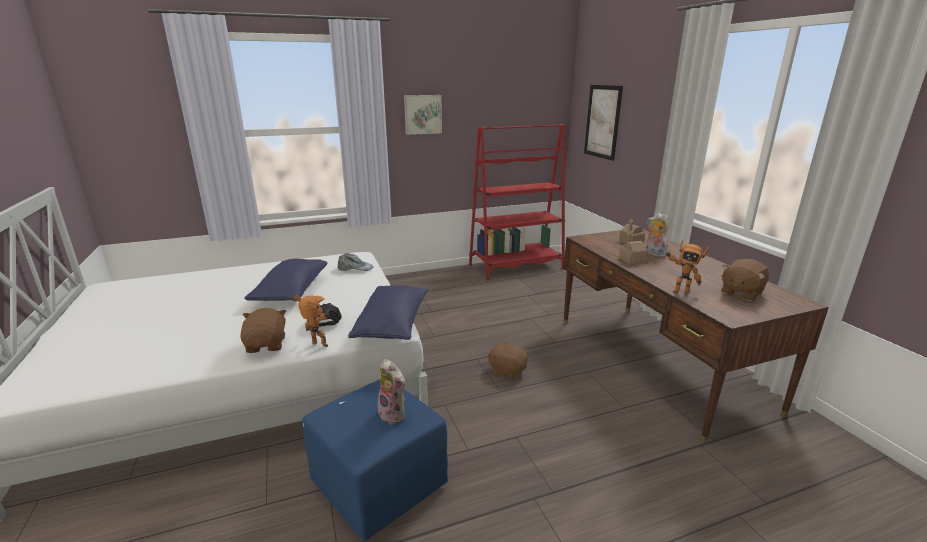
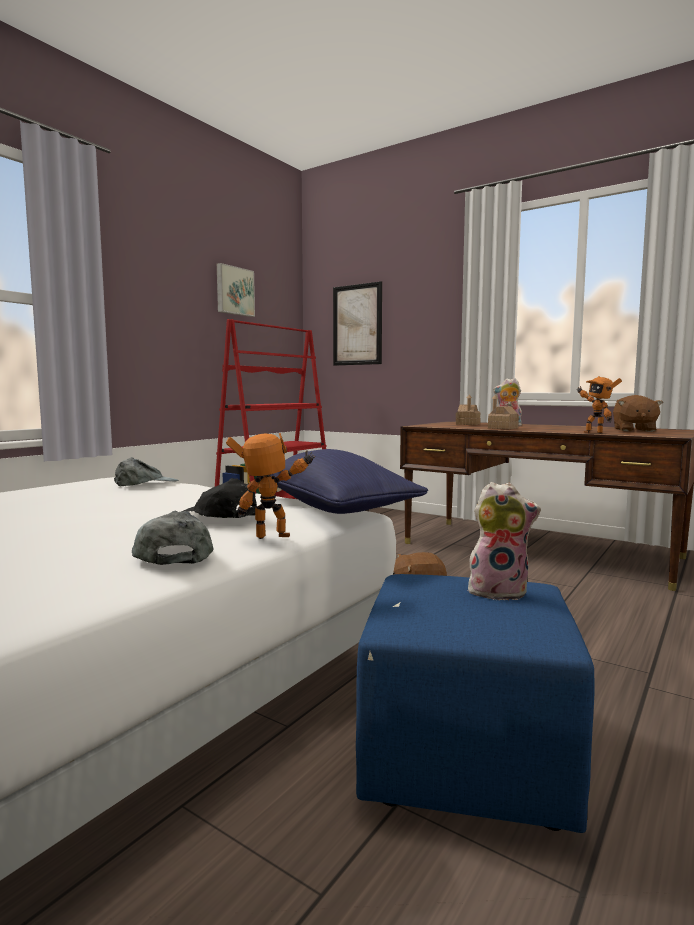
camera: 35 degrees left, 15 degrees down
(267, 345) = (173, 553): brown plush toy -> grey cap
(291, 292) = (76, 512): blue pillow -> none
(422, 114) = (147, 297): picture -> picture (234, 291)
(679, 291) = (594, 433): toy robot -> toy robot turned 75 degrees clockwise

